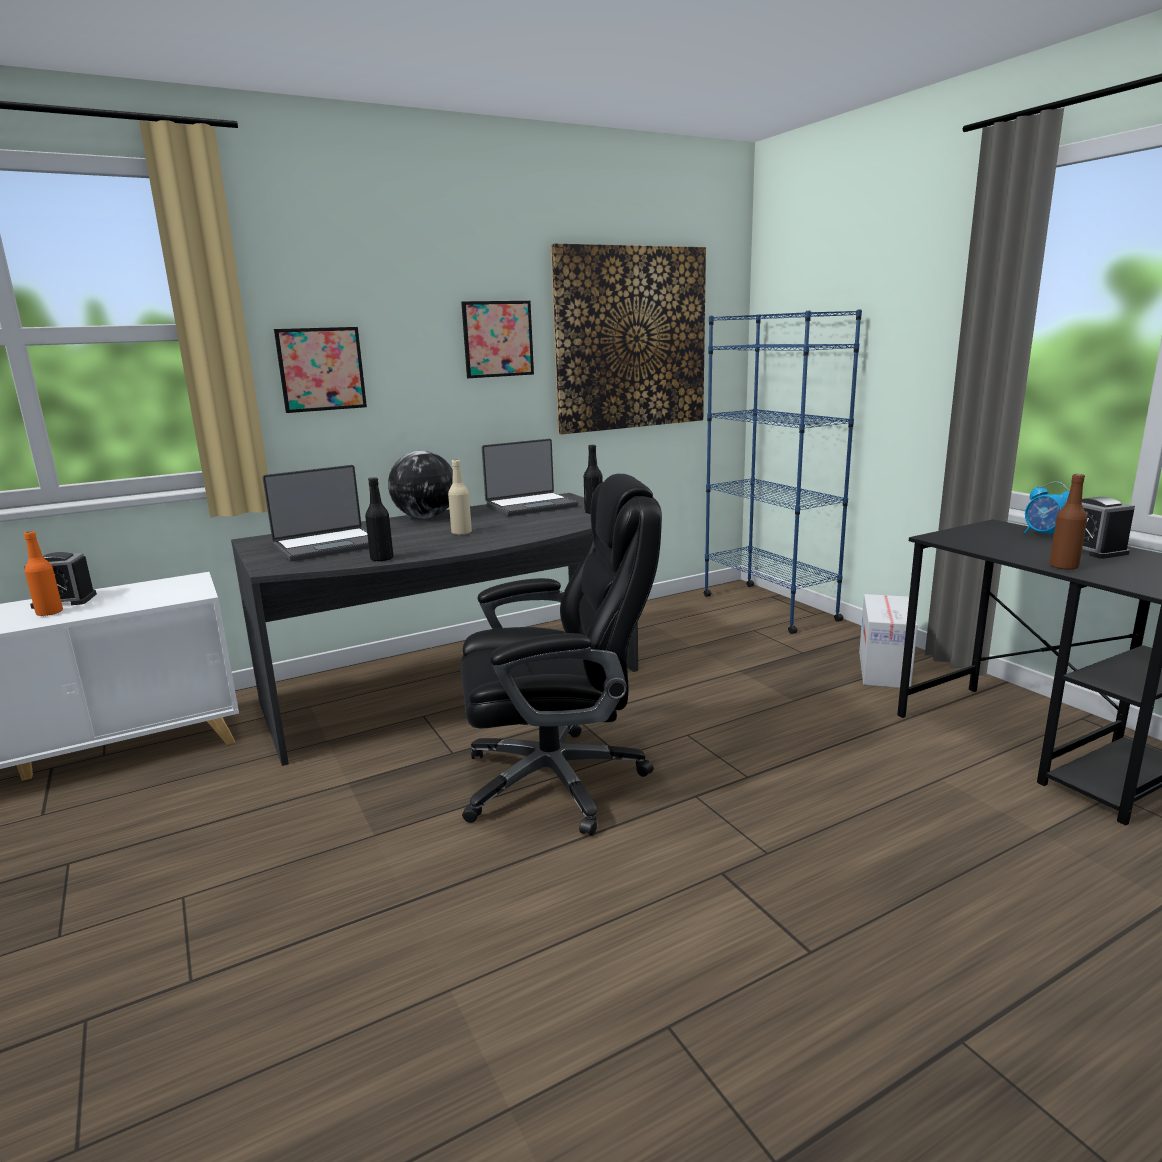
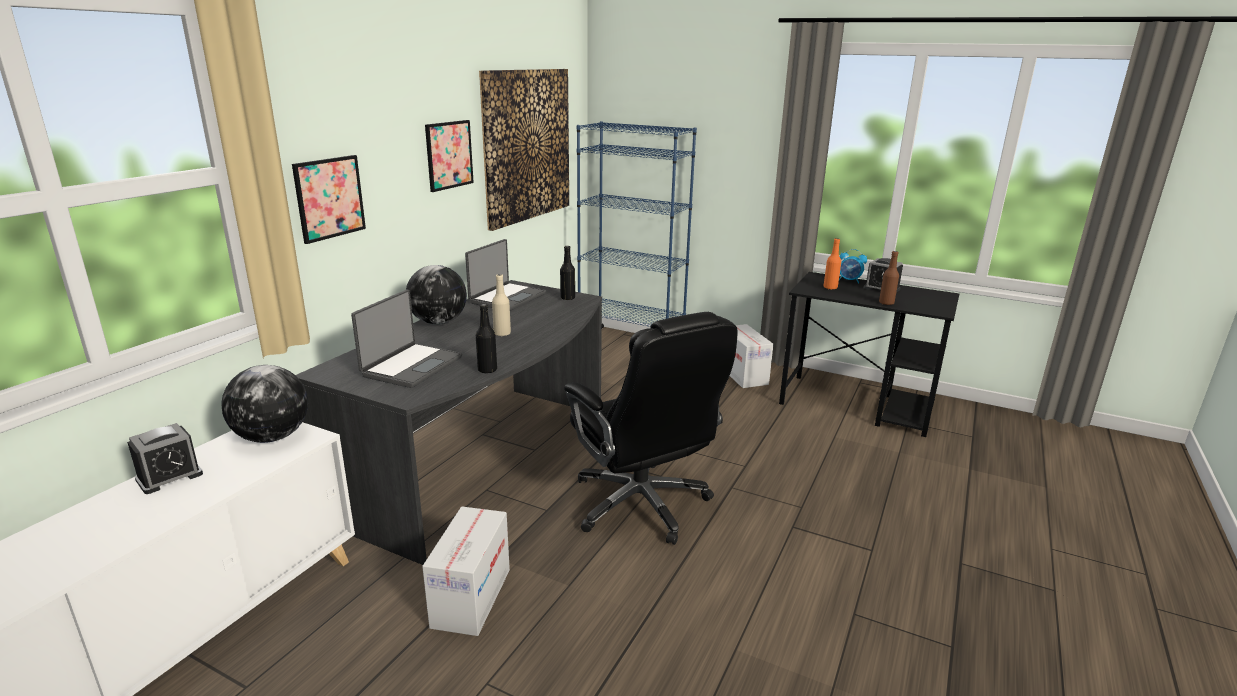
camera: 35 degrees left, 5 degrees up
(49, 613) = (183, 492): orange bottle -> orange bottle (830, 287)
(173, 589) = (272, 437): none -> globe
(278, 811) = (471, 598): none -> cardboard box
(558, 780) = (642, 505): black office chair -> black office chair turned 105 degrees clockwise

